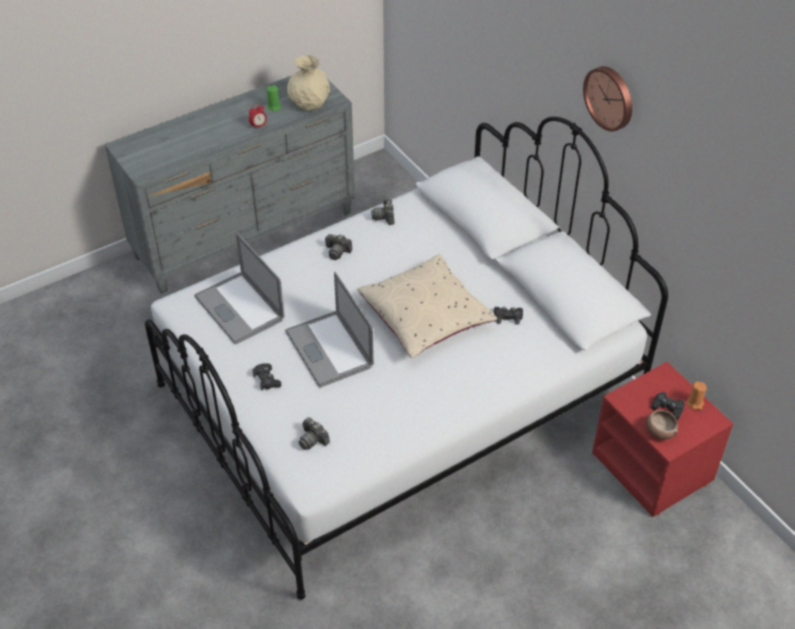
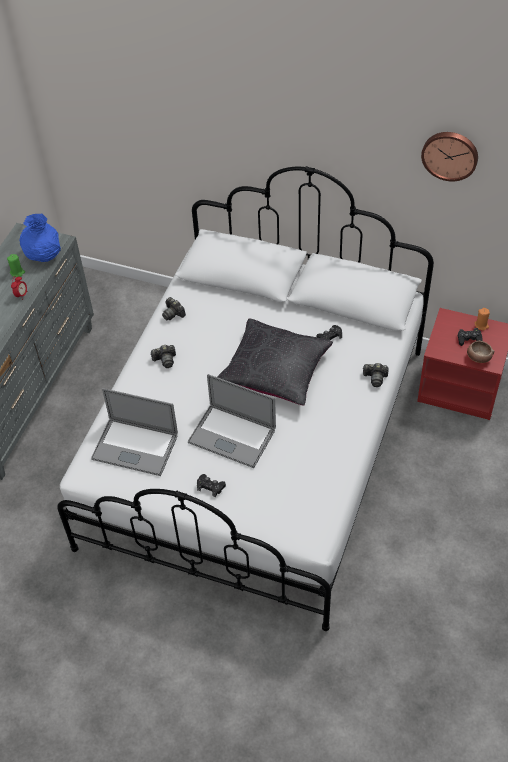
camera: 35 degrees left, 5 degrees up
(309, 103) = (43, 254): beige vase -> blue vase
(313, 439) = (286, 508): camera -> camera (375, 378)
(425, 317) = (275, 370): beige pillow -> black pillow
(610, 97) = (338, 134): wall clock -> wall clock (450, 154)

